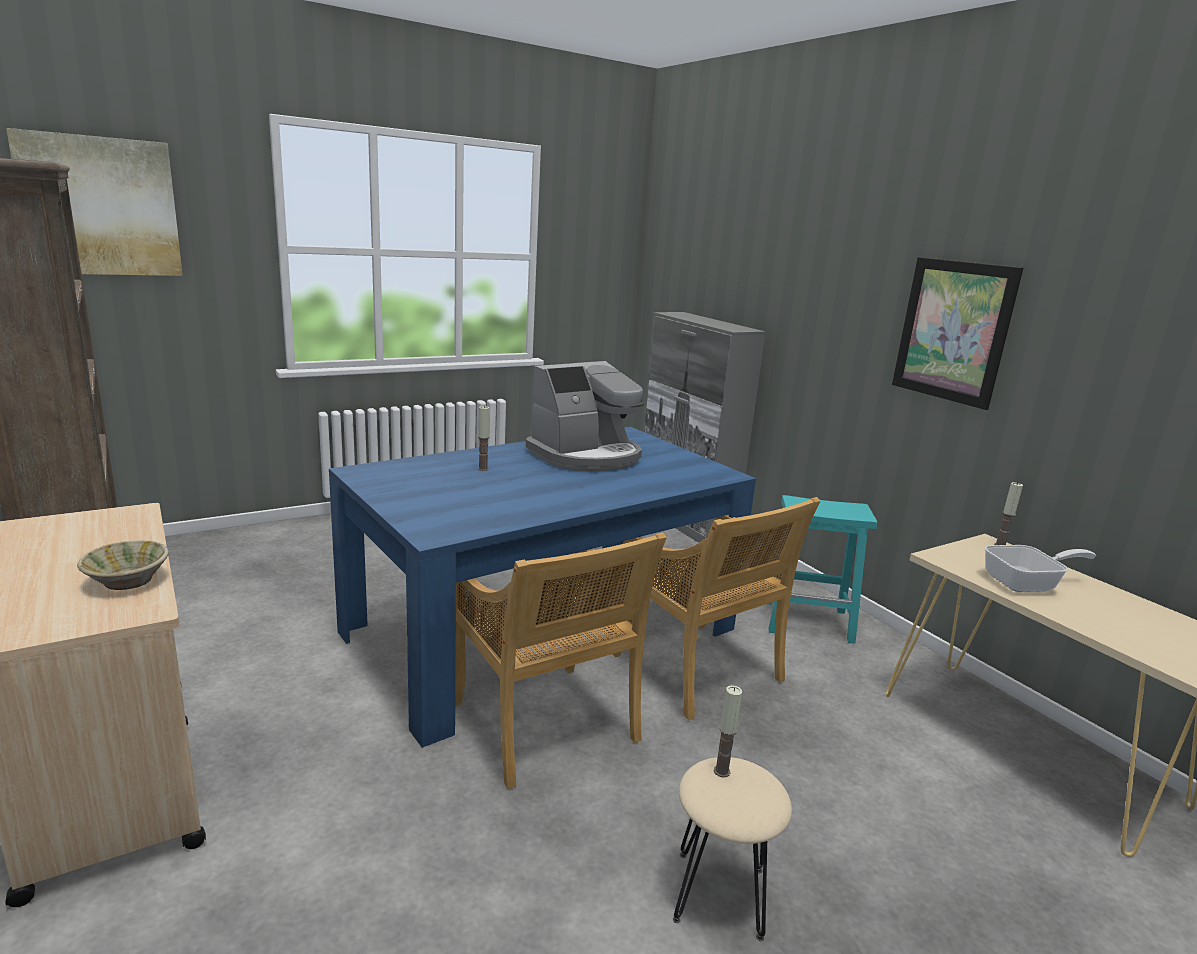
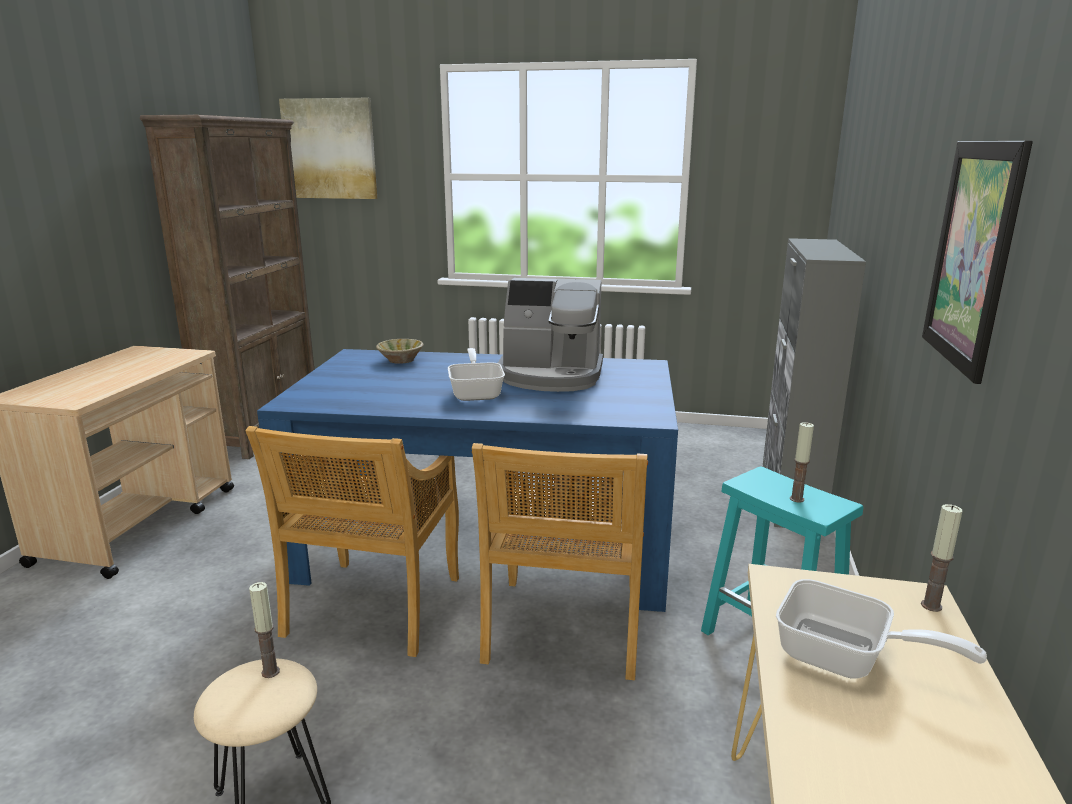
camera: 45 degrees right, 0 degrees up
(127, 581) = (104, 386): beige bowl -> beige bowl (400, 360)
(483, 469) = (439, 368): candle -> candle (796, 499)
(569, 483) = (476, 392): none -> frying pan

